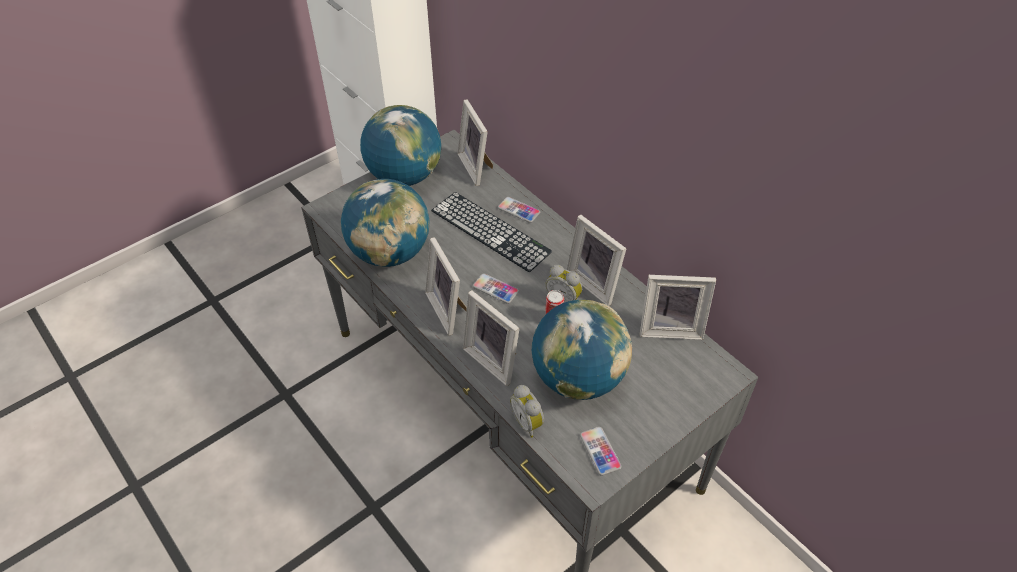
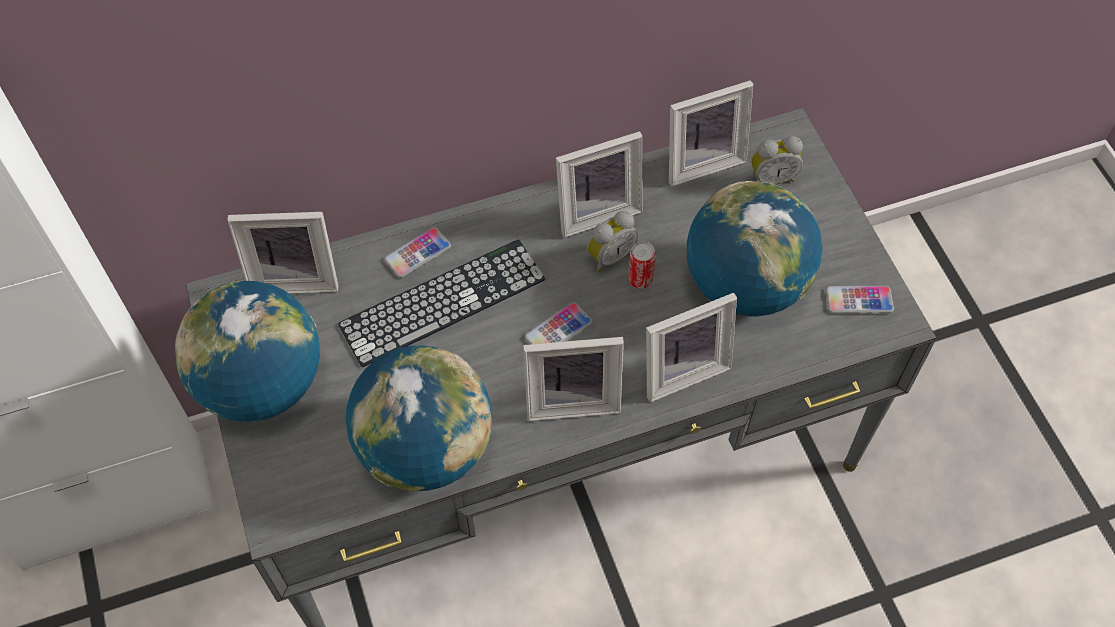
camera: 70 degrees left, 10 degrees up
(528, 422) = (794, 362): alarm clock -> alarm clock (771, 178)
(670, 327) = (701, 160): picture frame -> picture frame turned 45 degrees clockwise

